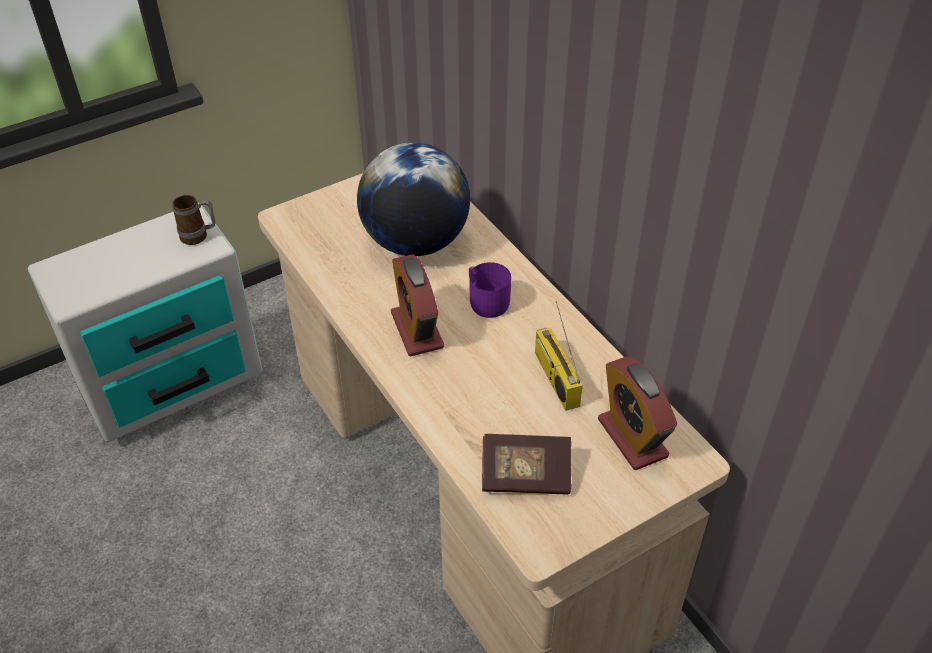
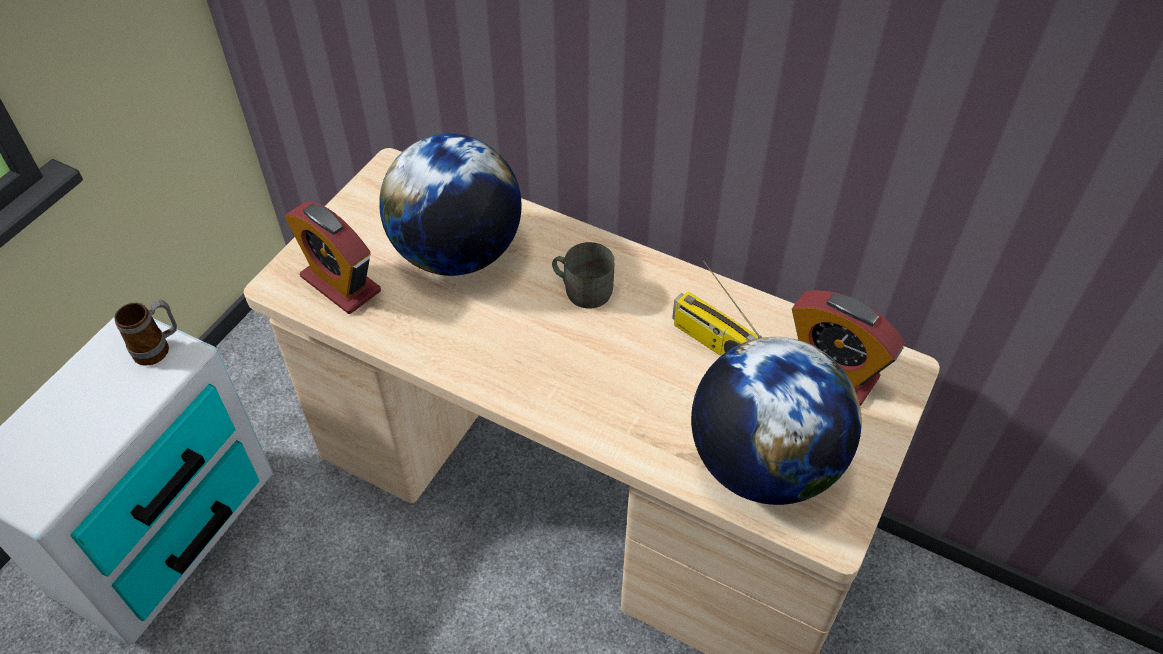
camera: 30 degrees left, 5 degrees up
(417, 330) = (533, 354): alarm clock -> alarm clock (340, 284)
(486, 300) = (582, 288): purple mug -> grey mug
(525, 476) = (763, 464): book -> globe

